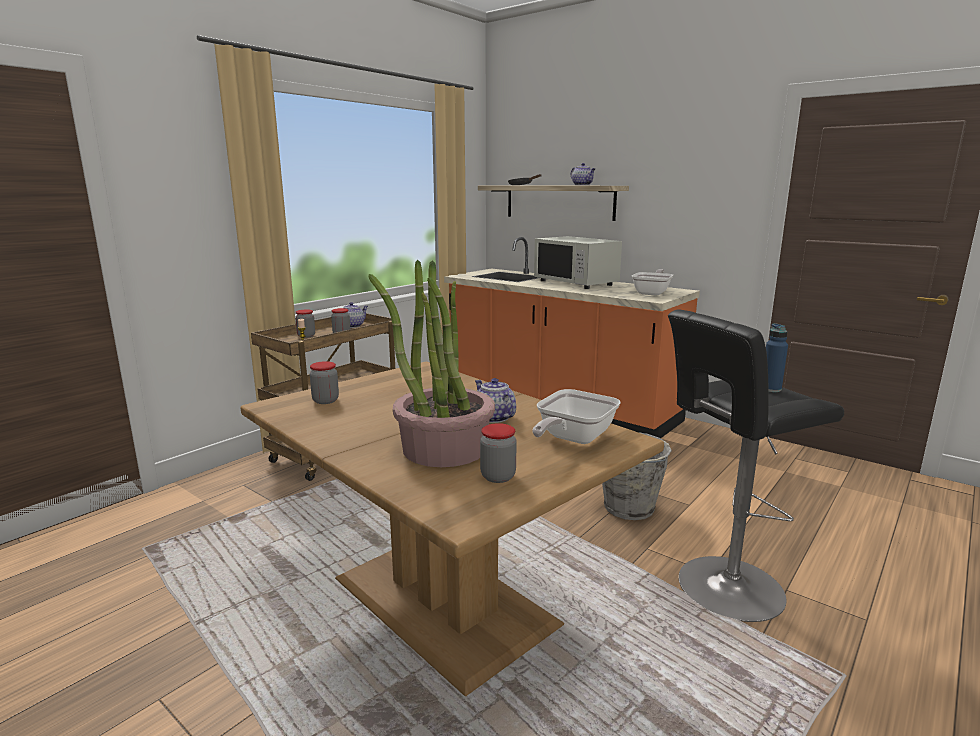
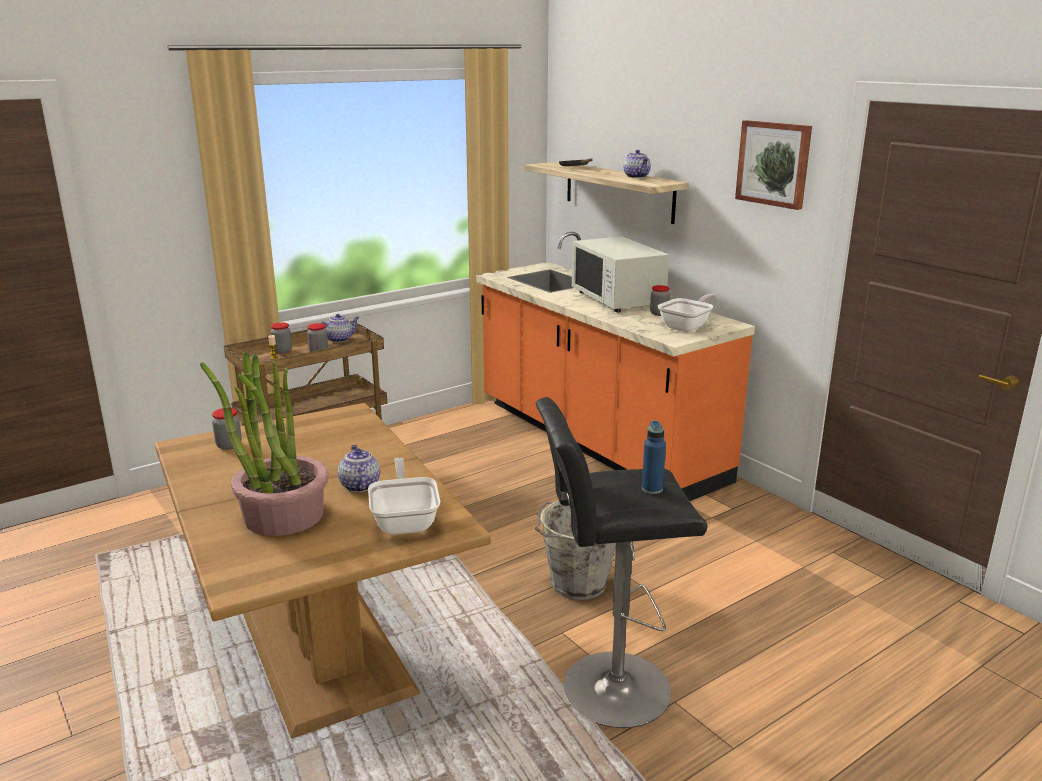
camera: 15 degrees right, 5 degrees up
(498, 476) = (301, 552): jar -> jar (659, 313)
(572, 439) = (405, 520): frying pan -> frying pan turned 120 degrees clockwise
(711, 159) = (774, 163): none -> picture

